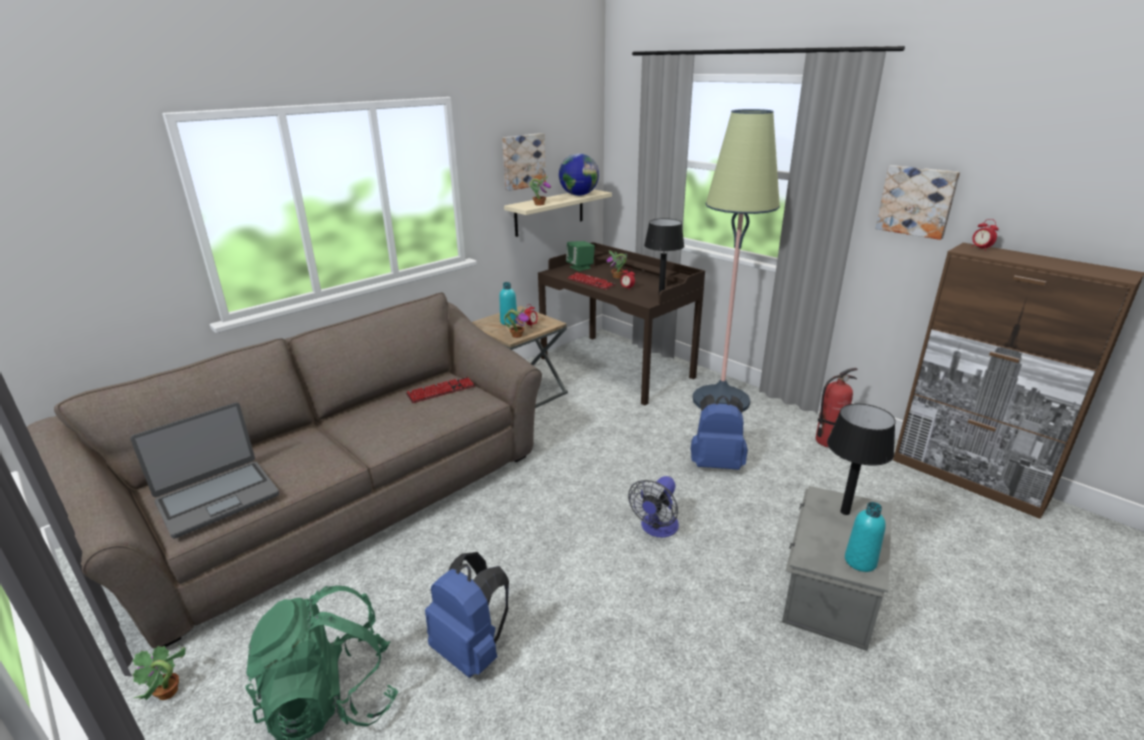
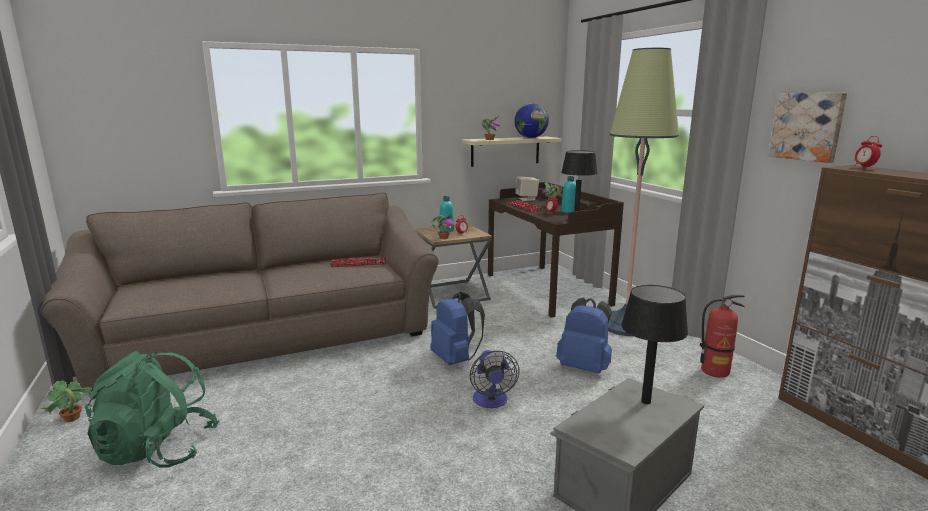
camera: 20 degrees right, 10 degrees down
(217, 498) = (156, 295): laptop -> none
(471, 650) = (276, 446): blue backpack -> blue backpack (456, 359)
(522, 161) = (482, 105): picture -> none
(580, 267) = (526, 199): green speaker -> beige speaker
(657, 529) = (491, 402): fan -> fan turned 60 degrees counterclockwise
(860, 561) = (625, 439): turquoise bottle -> turquoise bottle (568, 211)

